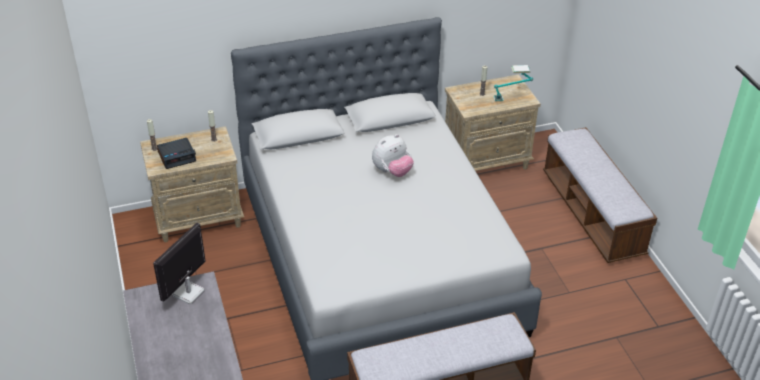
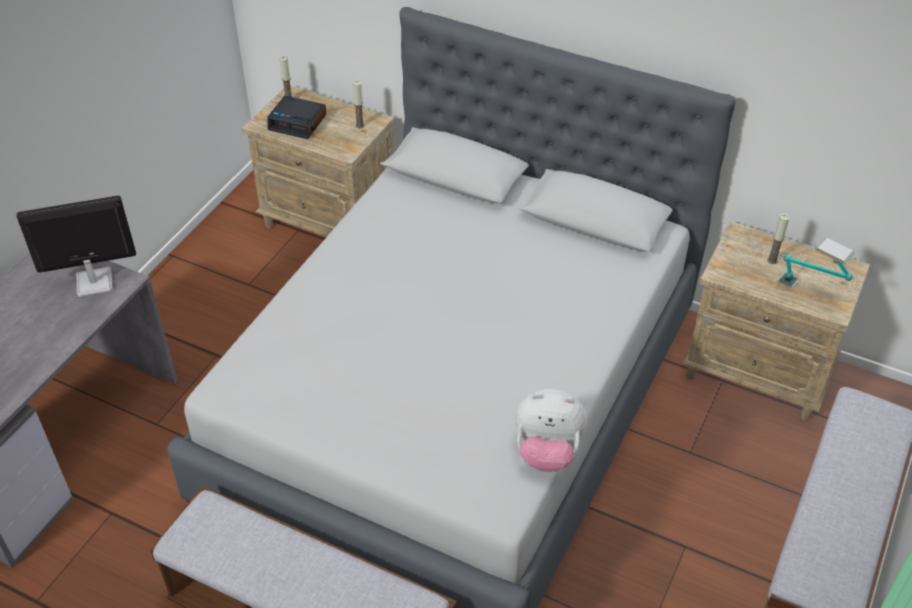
camera: 45 degrees right, 5 degrees up
(392, 171) = (503, 290): plush toy -> plush toy (547, 452)

